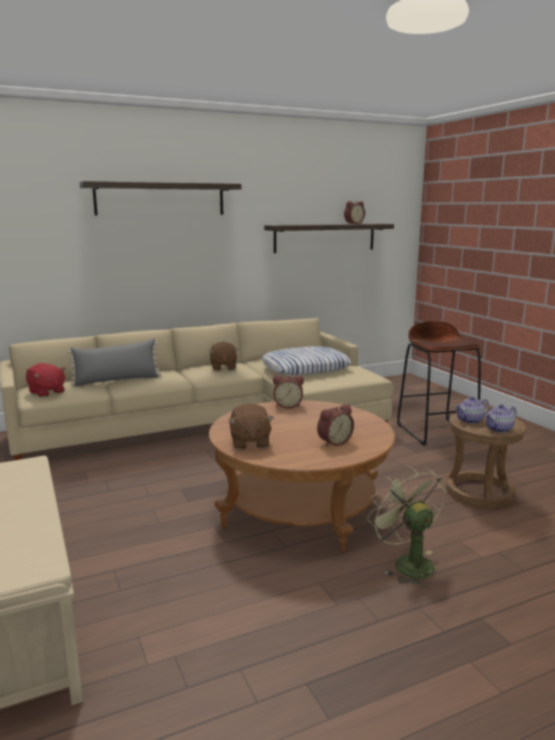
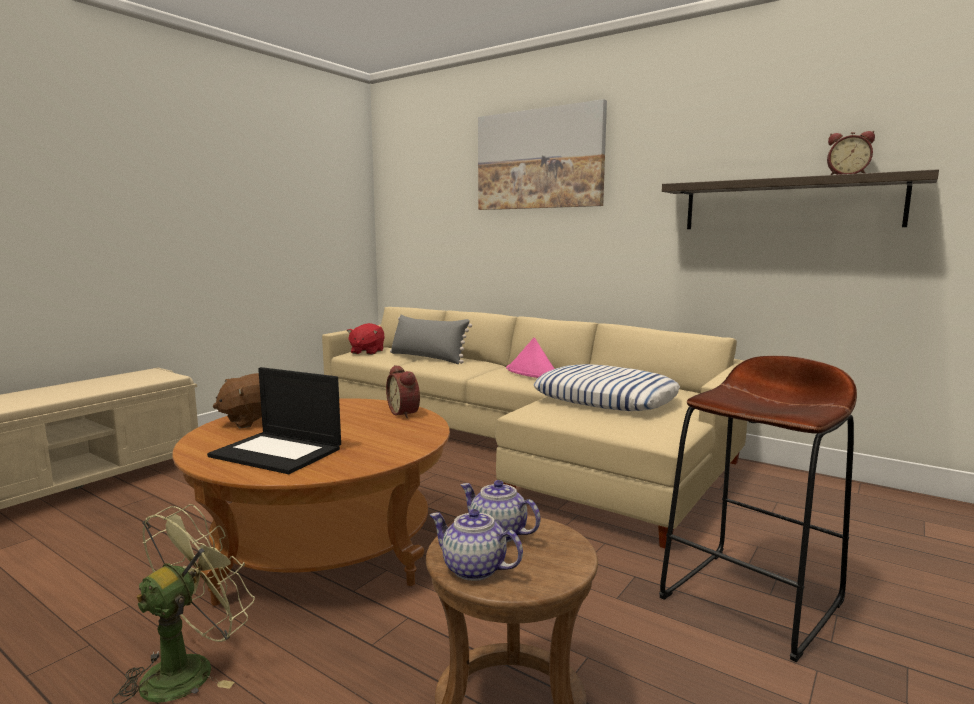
camera: 60 degrees right, 5 degrees down
(160, 199) = (539, 159): shelf -> picture
(223, 367) = (532, 373): brown plush toy -> pink hat
(333, 442) = (278, 452): alarm clock -> laptop

